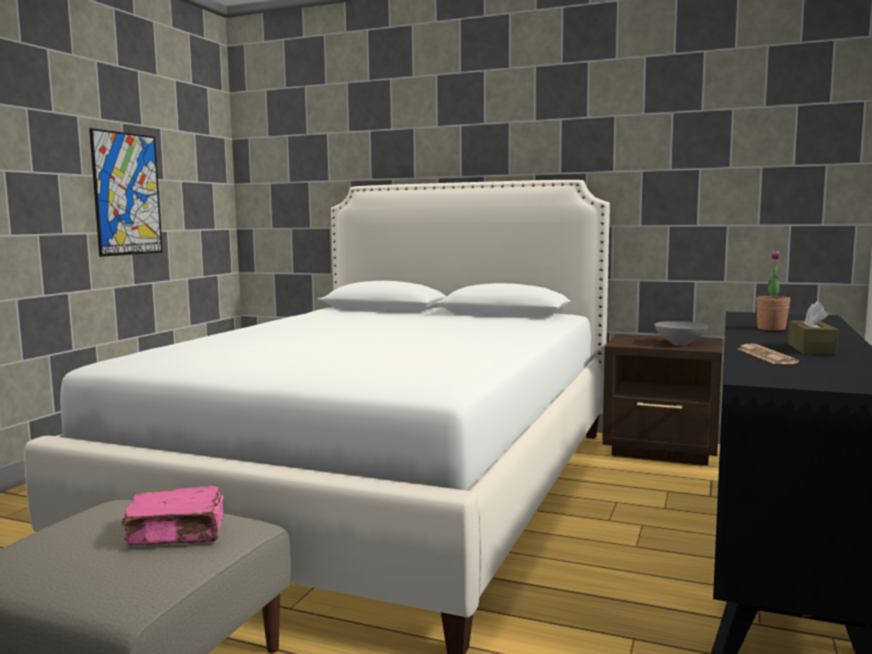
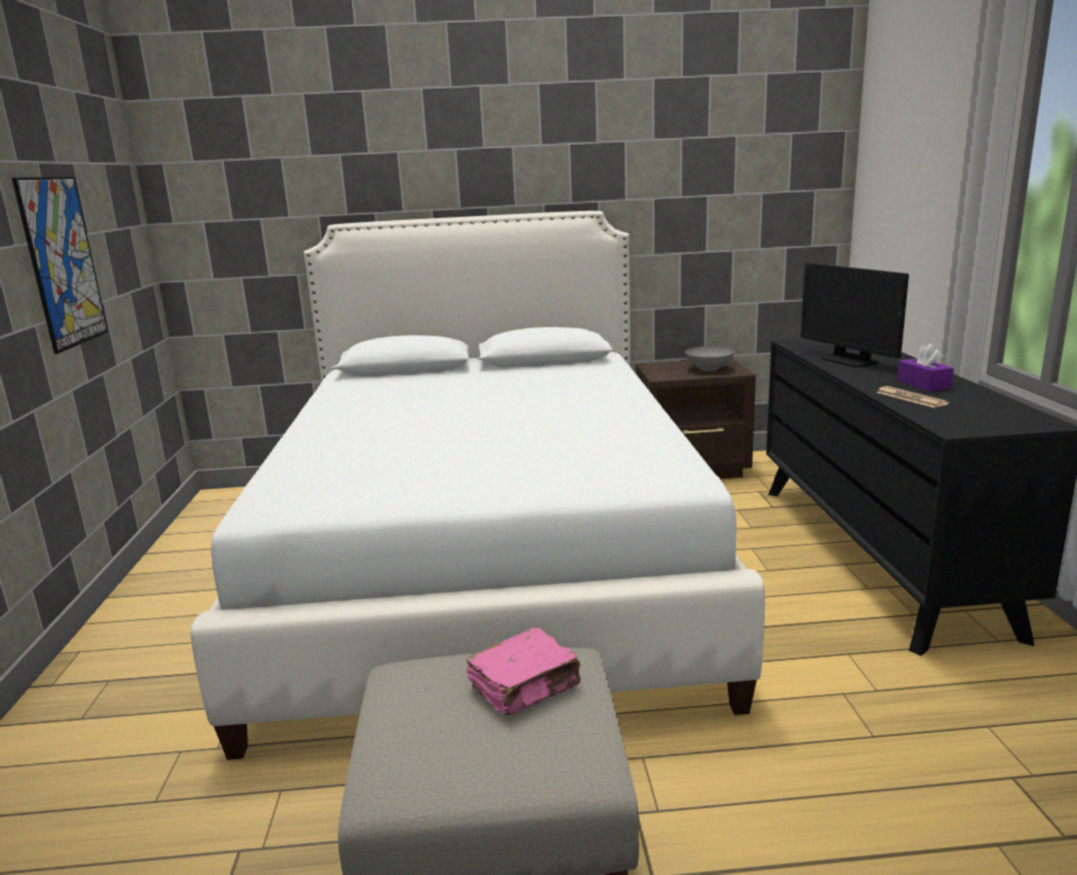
camera: 25 degrees left, 10 degrees up
(771, 328) = (849, 360): potted plant -> monitor
(811, 349) = (923, 384): brown tissue box -> purple tissue box

